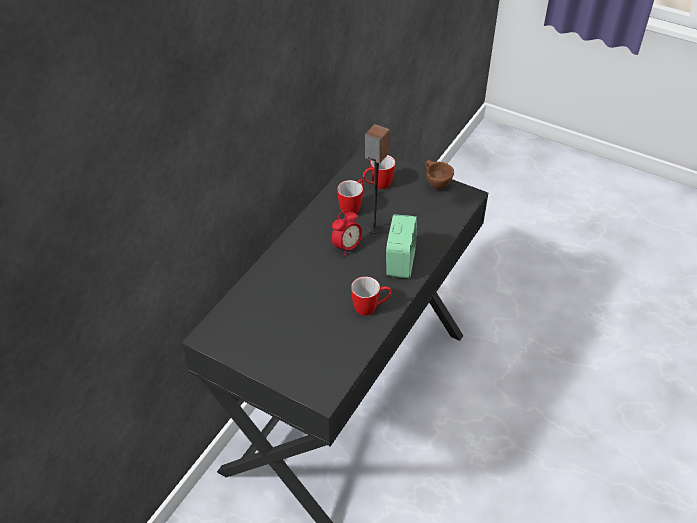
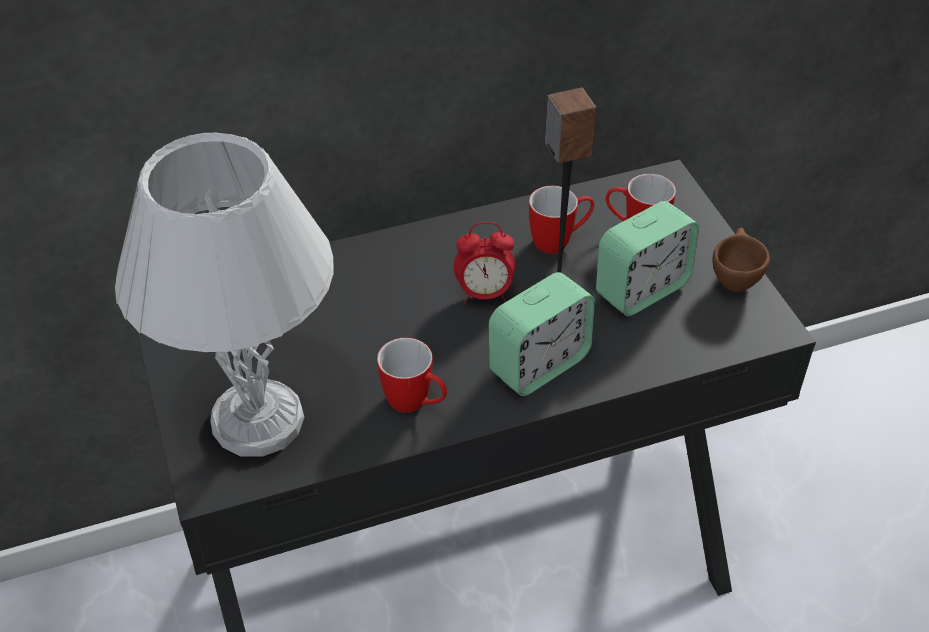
camera: 40 degrees right, 0 degrees up
(311, 358) = (254, 420): none -> white table lamp
(406, 208) = (641, 289): none -> alarm clock

